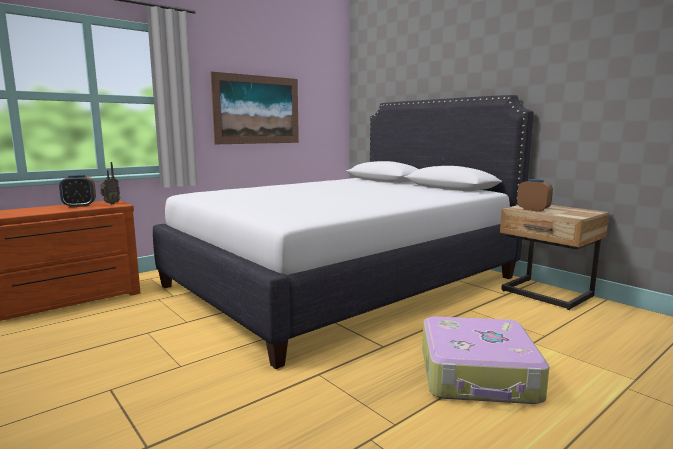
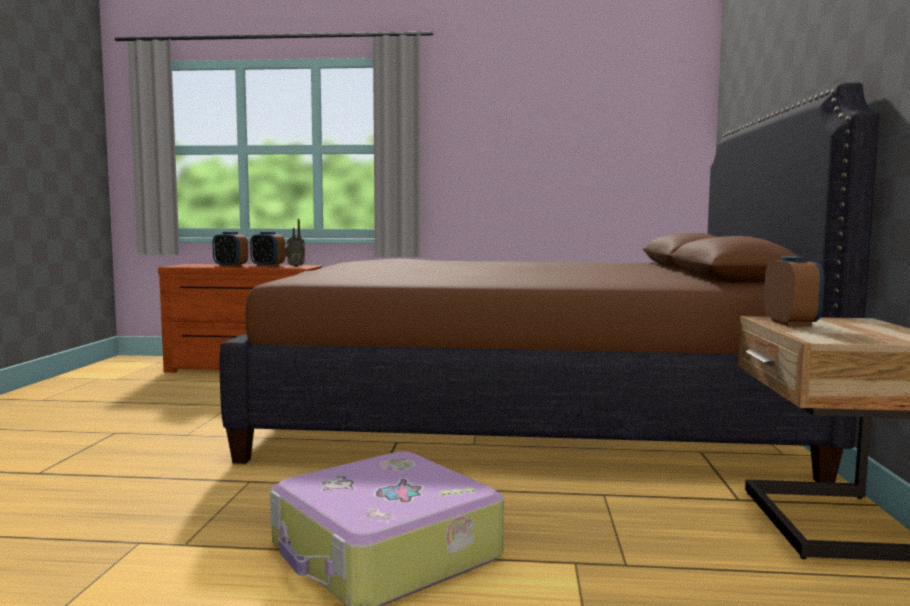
camera: 45 degrees right, 5 degrees down
(45, 210) = (230, 266): none -> alarm clock
(257, 110) = (528, 156): picture -> none
(343, 281) = (524, 415): white bed -> brown bed

